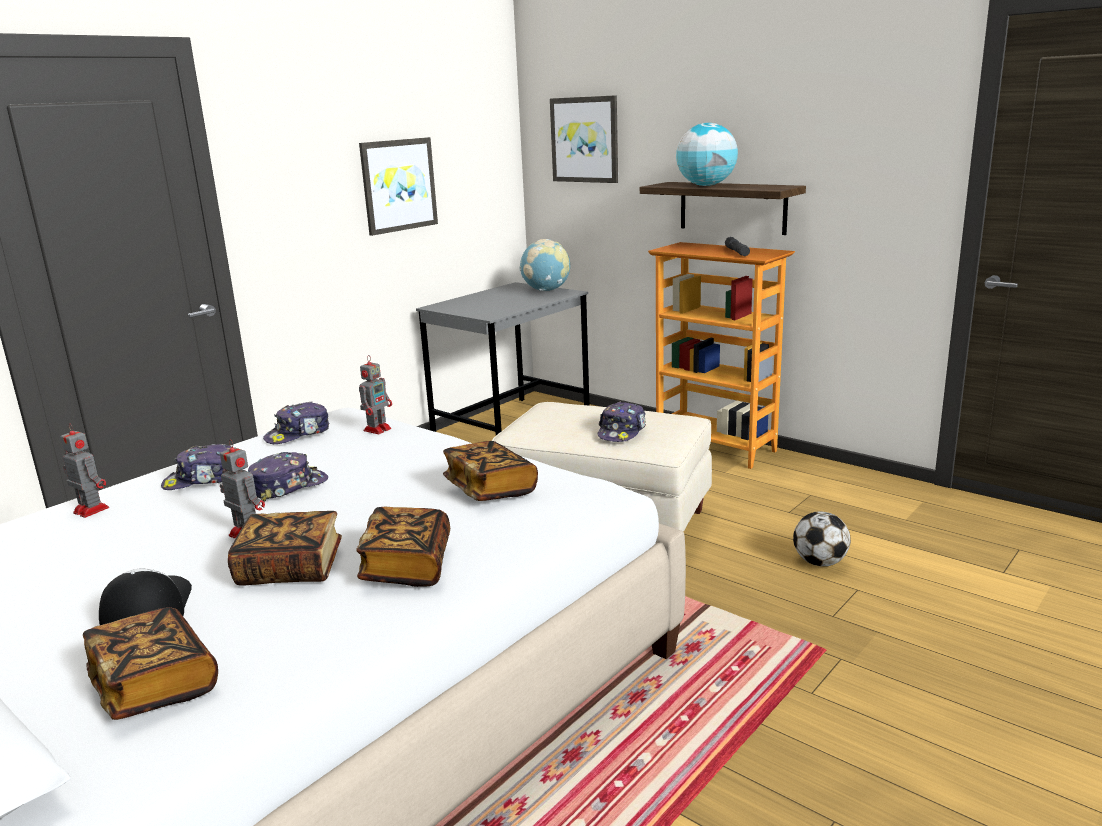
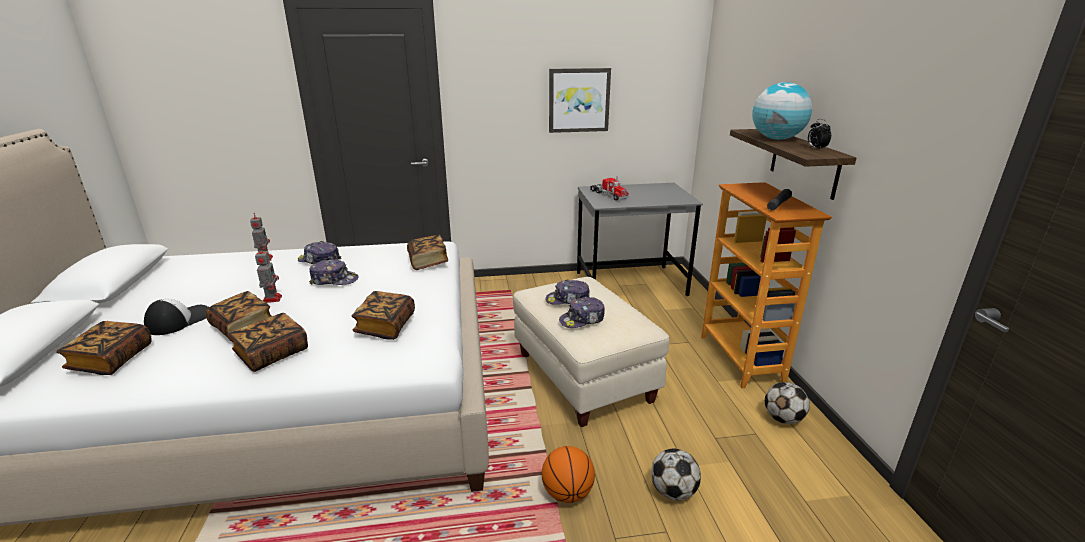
camera: 40 degrees right, 5 degrees up
(298, 434) = (396, 250): cap -> cap (568, 300)
(378, 429) = (428, 262): toy robot -> book
(473, 306) = (608, 195): none -> toy truck
(546, 290) = (677, 194): globe -> none
(585, 140) = (733, 81): picture -> none
(747, 610) = (567, 493): none -> basketball
(760, 185) = (816, 148): none -> alarm clock
(812, 476) = (782, 419): none -> football

